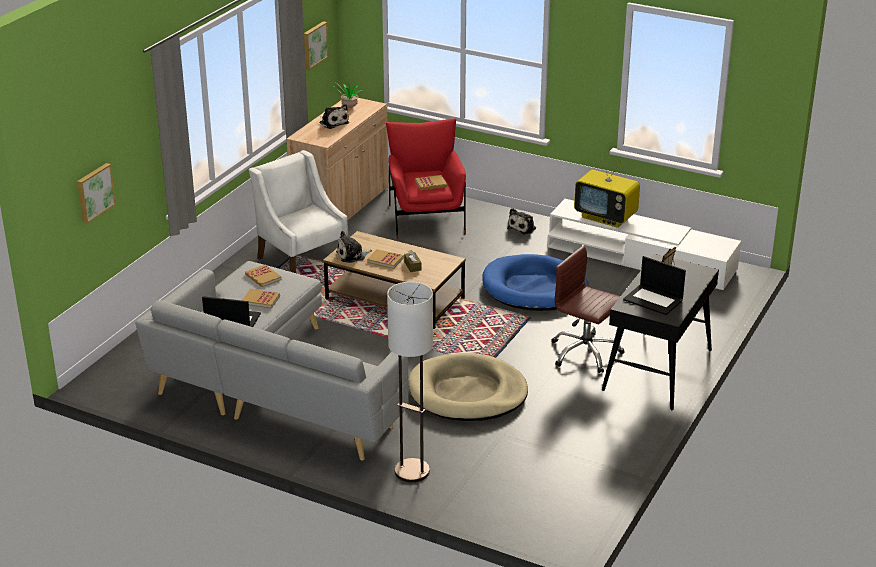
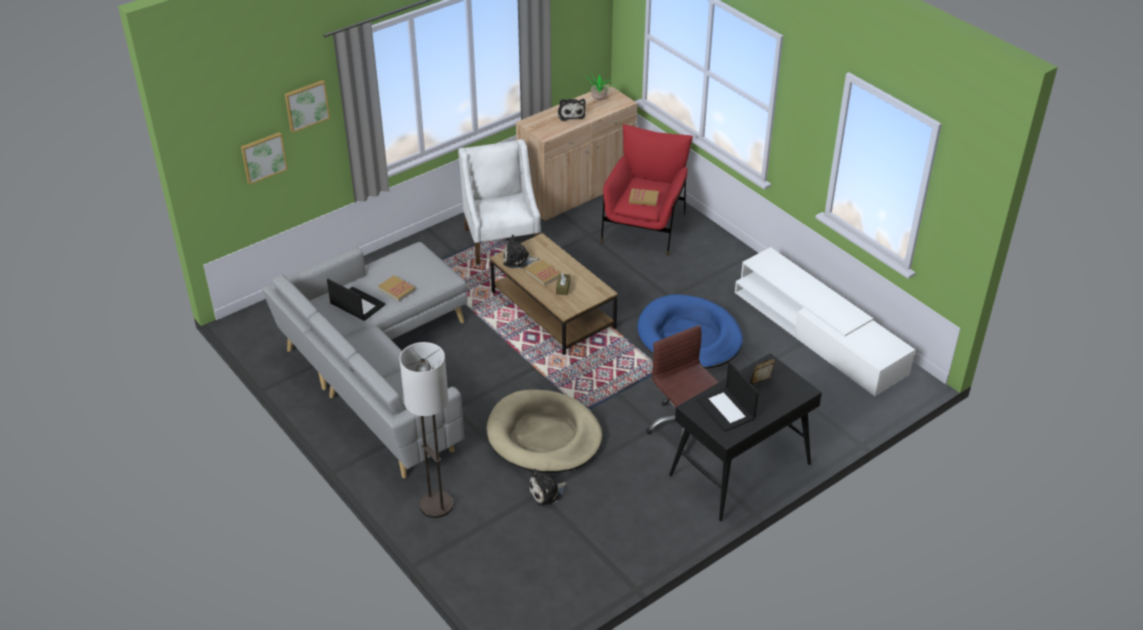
camera: 25 degrees right, 10 degrees up
(263, 277) = (416, 264): book -> none
(314, 45) = (574, 31): picture -> picture (306, 105)
(523, 228) = (728, 263): plush toy -> plush toy (547, 493)
(606, 217) = (795, 282): television -> none

